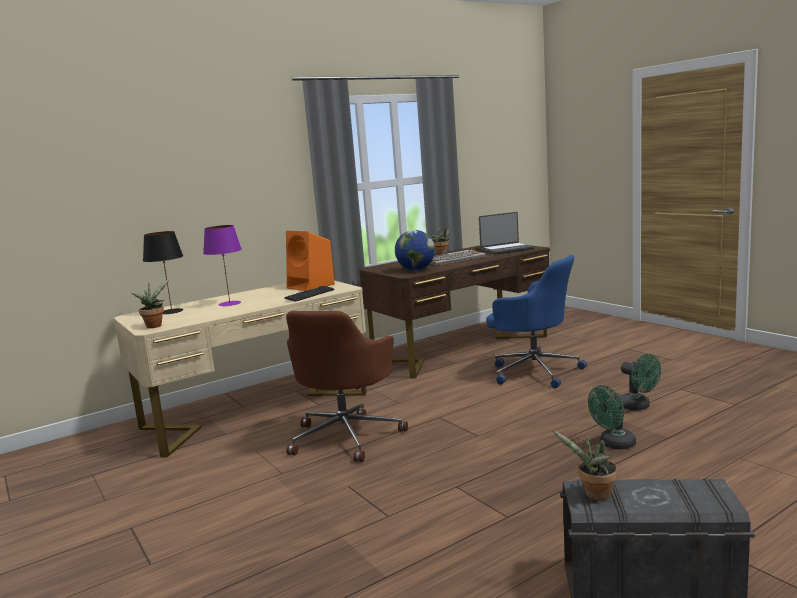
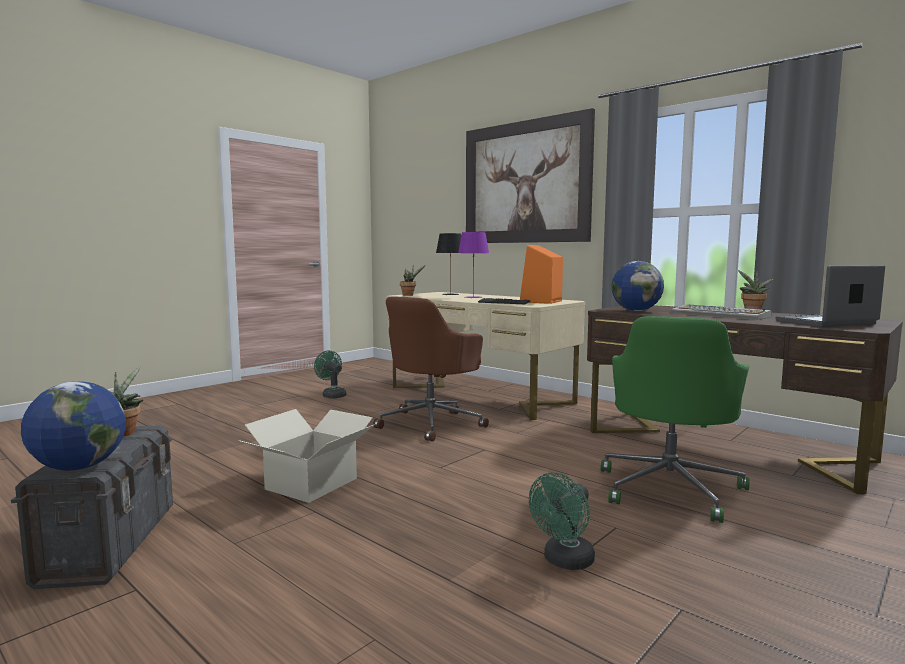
camera: 75 degrees right, 5 degrees down
(203, 162) = (525, 182): none -> picture
(346, 436) = (432, 423): brown office chair -> brown office chair turned 60 degrees counterclockwise
(505, 491) = (312, 483): none -> cardboard box
(506, 249) = (827, 323): laptop -> laptop turned 105 degrees clockwise
(533, 371) = (670, 488): blue office chair -> green office chair
(613, 444) = (420, 537): green fan -> green fan (332, 395)
(706, 492) = (79, 467): none -> globe

